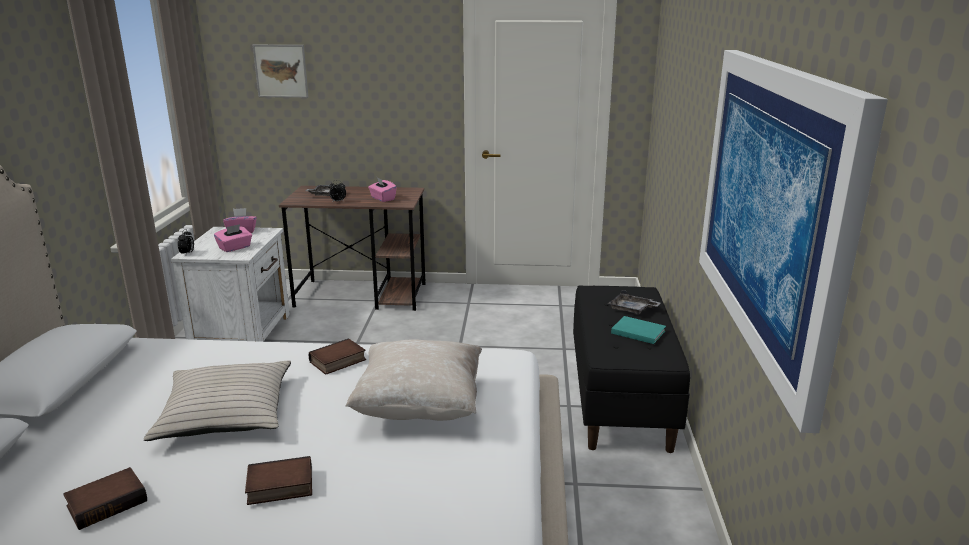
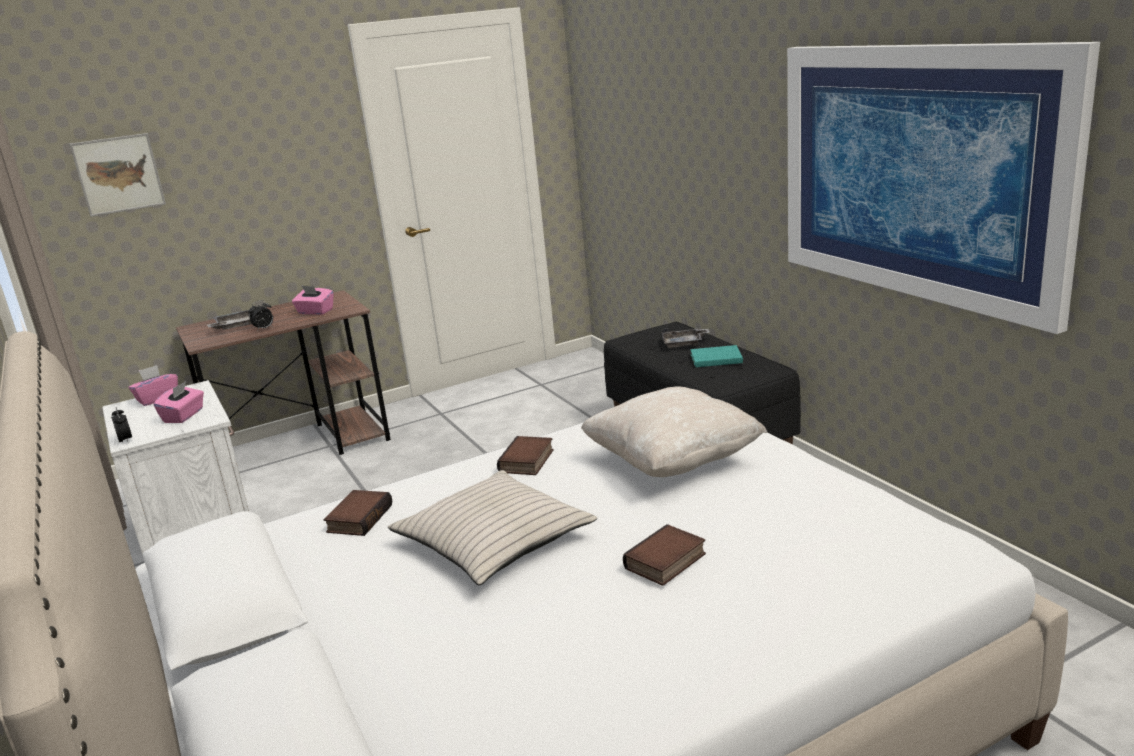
camera: 30 degrees left, 0 degrees up
(108, 502) = (518, 650): book -> book (358, 518)

